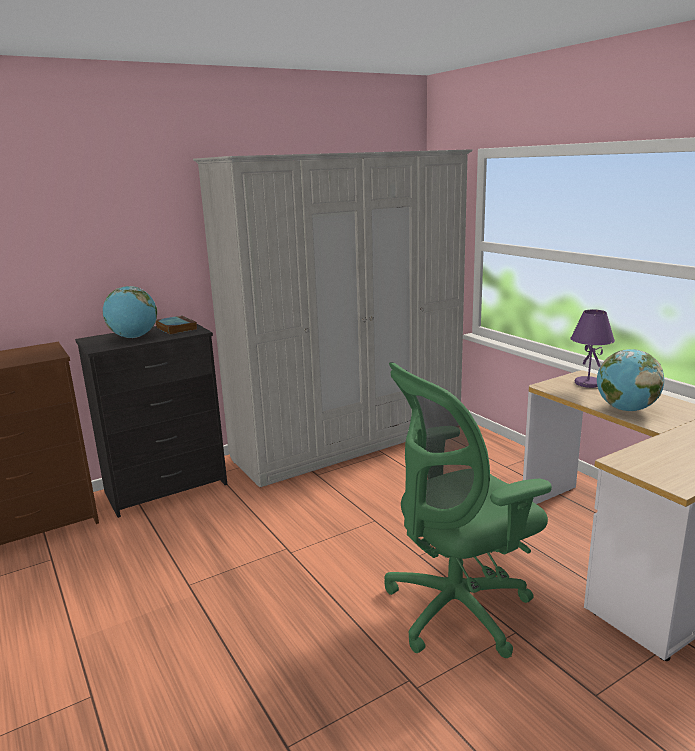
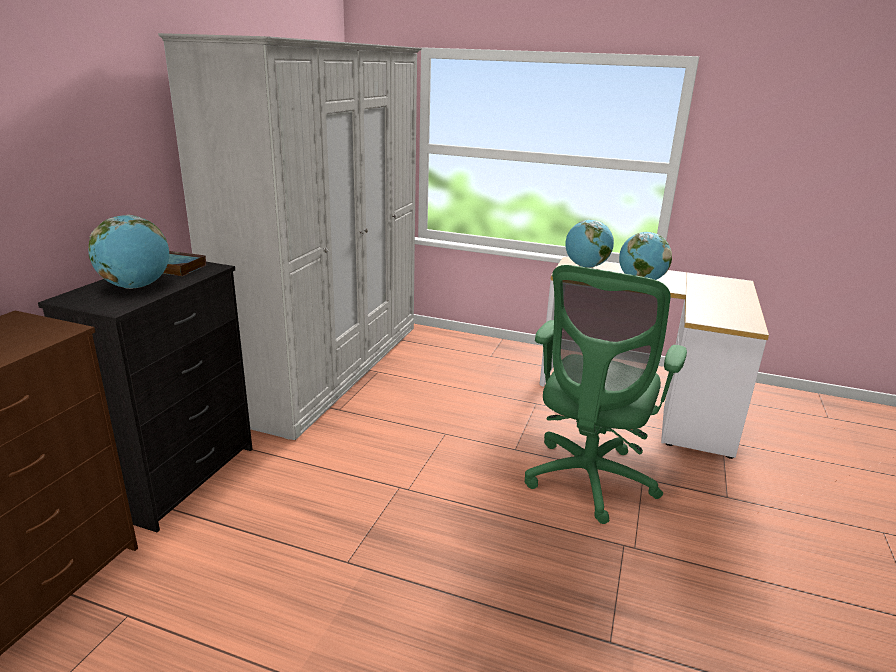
camera: 40 degrees left, 5 degrees up
(587, 383) = (586, 266): purple table lamp -> globe

